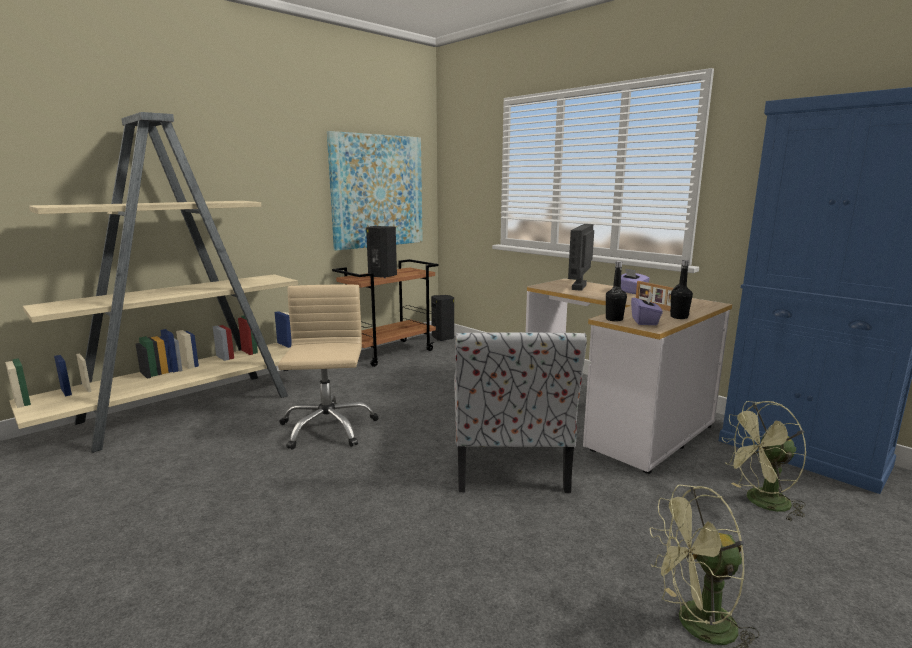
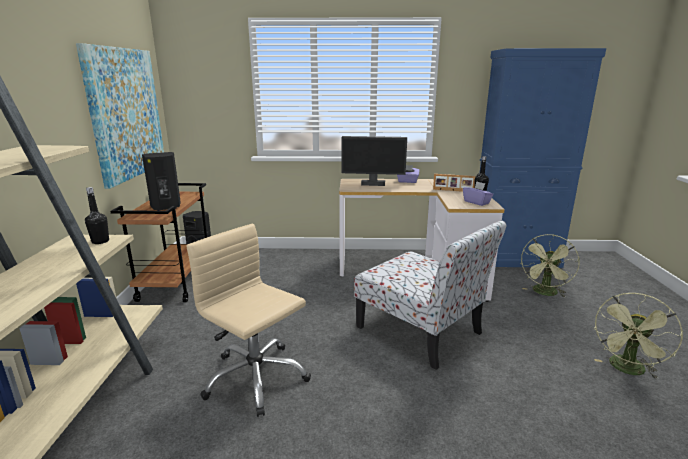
camera: 45 degrees left, 5 degrees up
(580, 287) = (373, 184): monitor -> monitor turned 60 degrees counterclockwise
(614, 319) = (461, 205): black bottle -> black bottle (100, 241)

